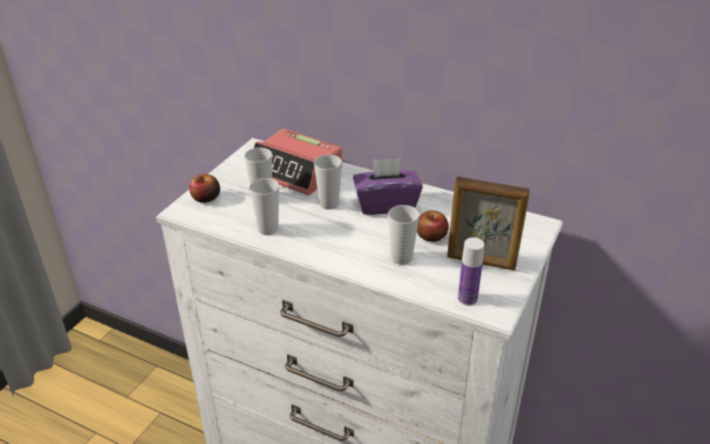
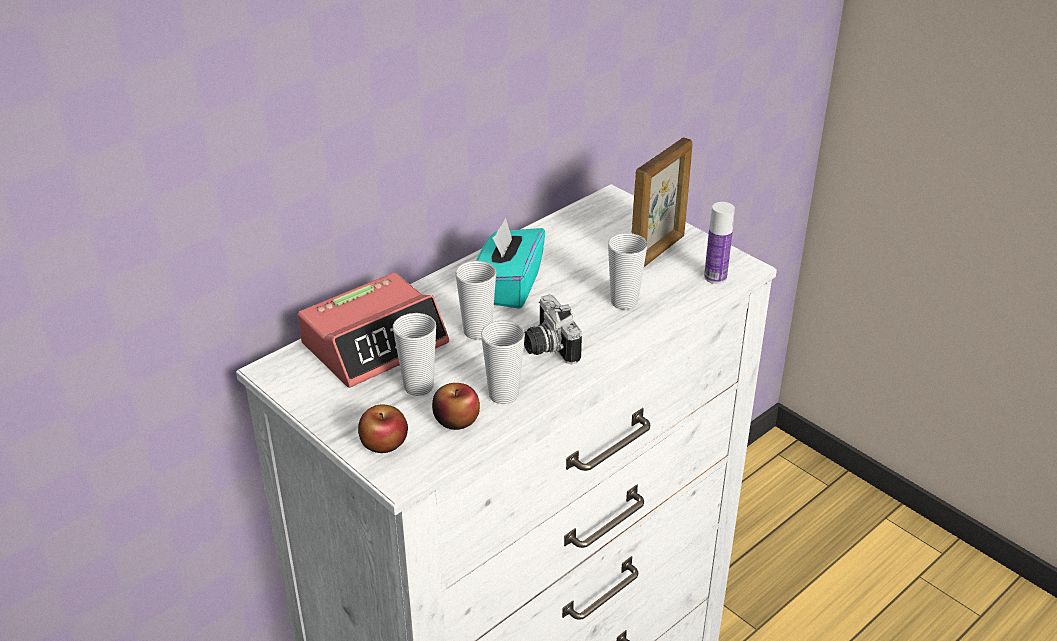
camera: 70 degrees left, 0 degrees up
(327, 235) = (546, 347): none -> camera
(386, 204) = (508, 287): purple tissue box -> turquoise tissue box
(431, 236) = (593, 271): apple -> apple (456, 420)

